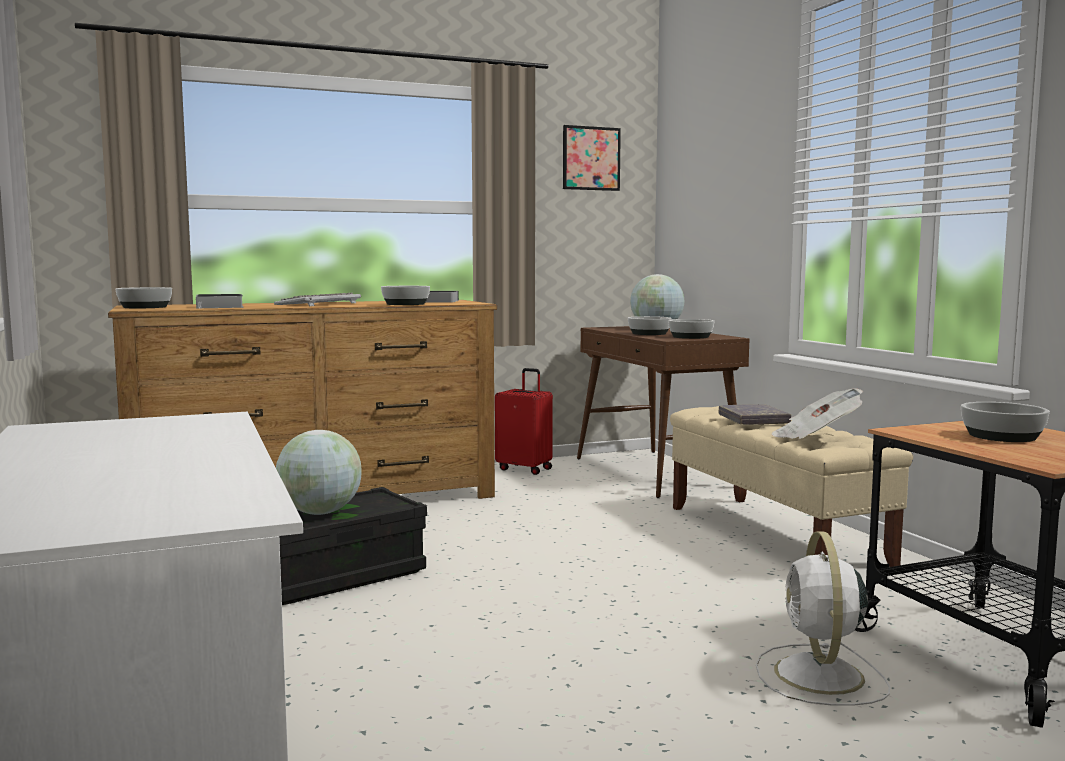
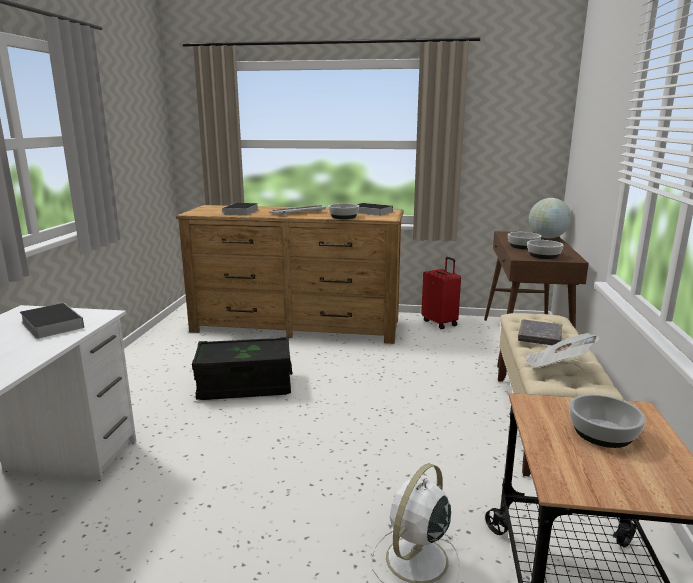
camera: 30 degrees right, 10 degrees up
(145, 307) = (205, 210): bowl -> none
(152, 431) = (51, 324): none -> book
(320, 513) = (235, 350): globe -> none
(591, 158) = (516, 106): picture -> none

